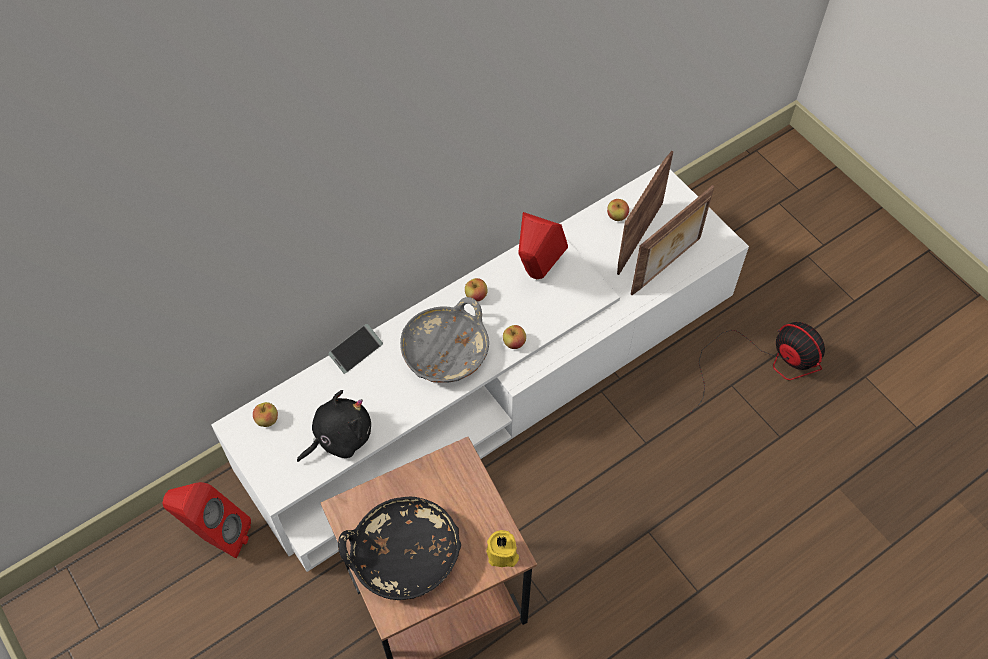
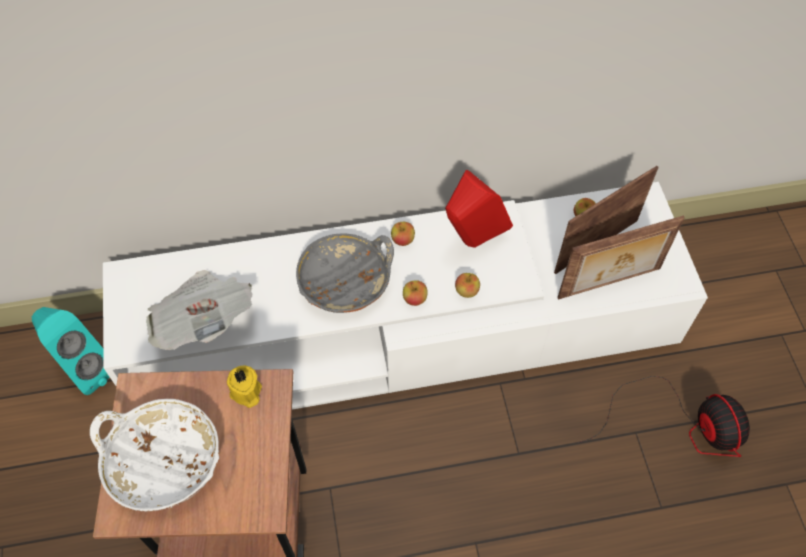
camera: 25 degrees right, 0 degrees up
(216, 536) = (85, 368): red speaker -> turquoise speaker
(267, 420) = (151, 278): apple -> apple (466, 291)
(339, 437) = (204, 321): black plush toy -> newspaper
(356, 351) = (264, 248): phone -> none
(402, 555) = (161, 460): black bowl -> white bowl
(502, 555) = (256, 506): yellow candle -> yellow candle (246, 393)

